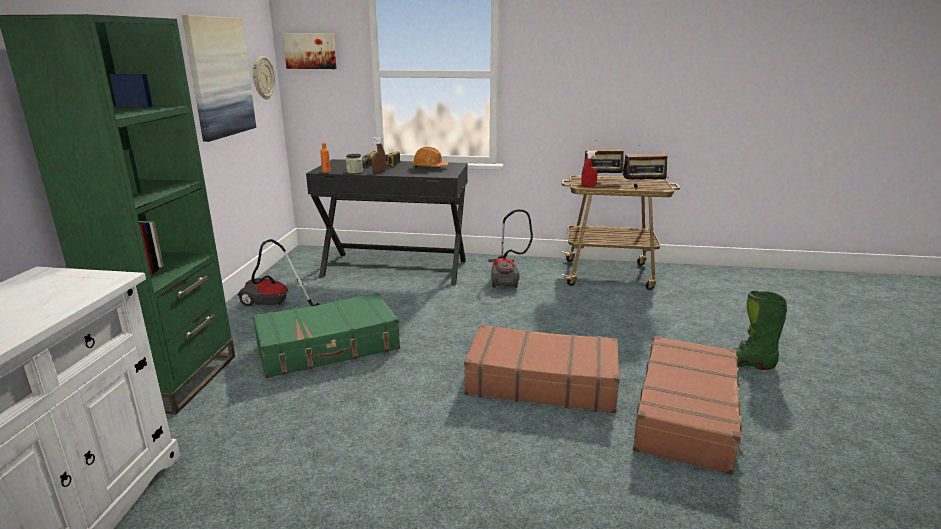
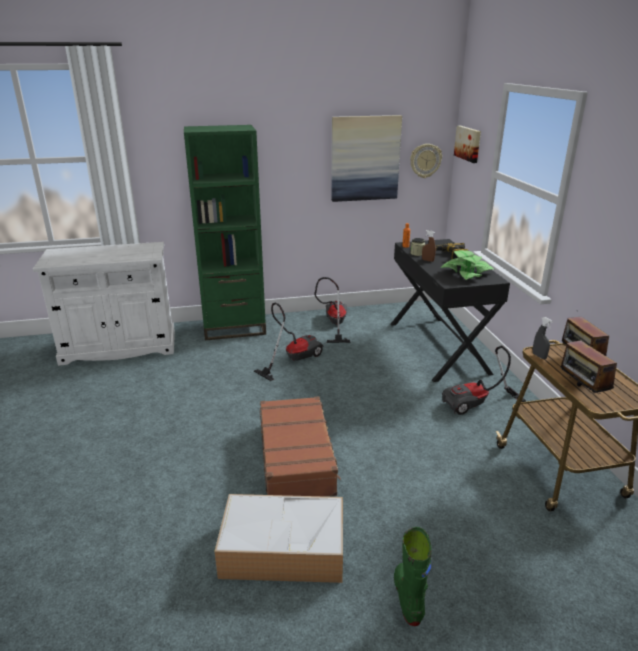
camera: 70 degrees right, 5 degrees up
(329, 348) = (293, 359): green suitcase -> vacuum cleaner
(429, 167) = (467, 272): orange hard hat -> potted plant
(588, 186) = (539, 356): red spray bottle -> grey spray bottle
(687, 414) = (285, 549): brown suitcase -> storage box

